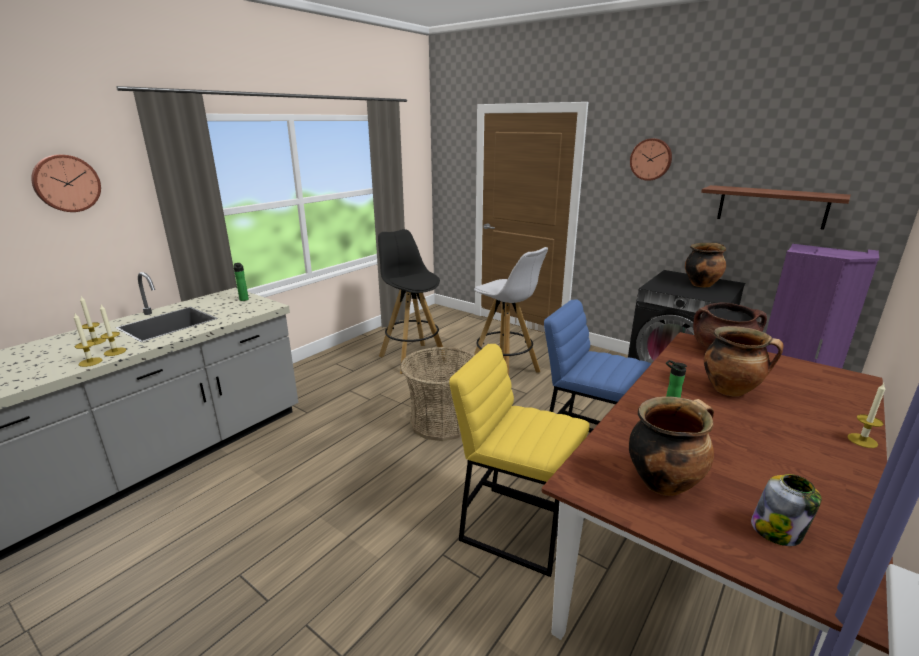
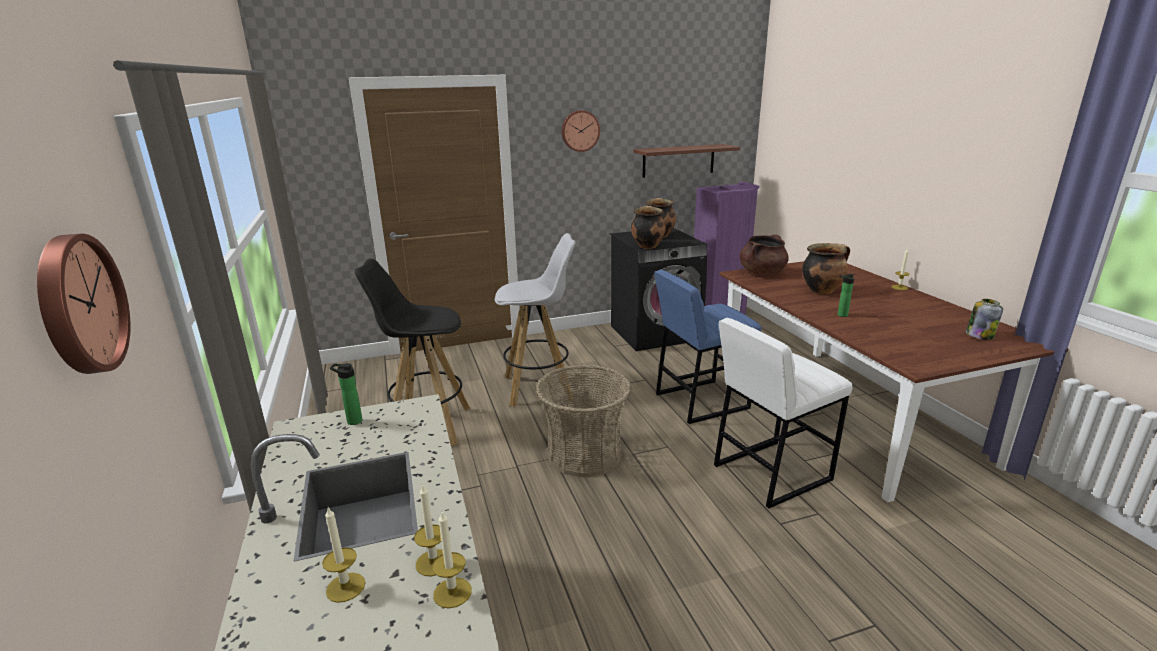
camera: 55 degrees left, 0 degrees up
(515, 527) = (770, 473): yellow chair -> white chair
(663, 482) = (924, 343): cooking pot -> cooking pot (647, 246)

